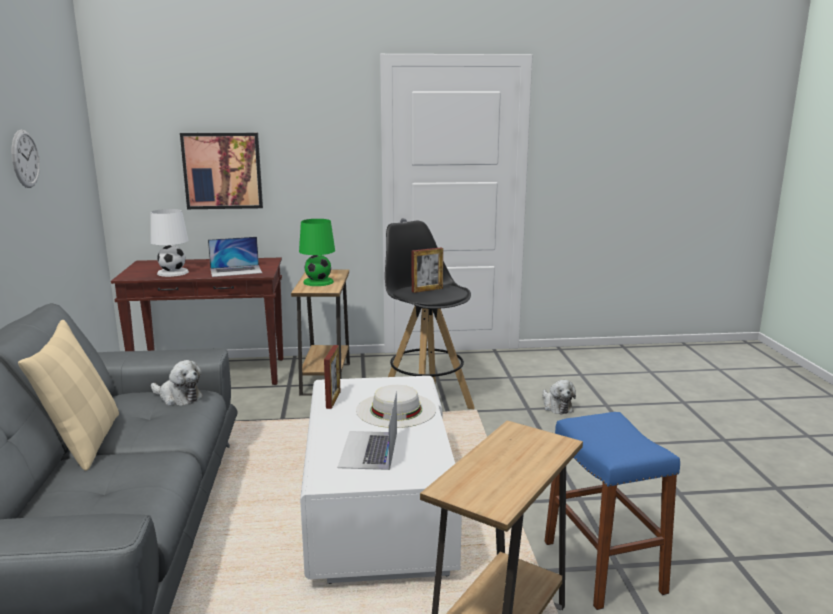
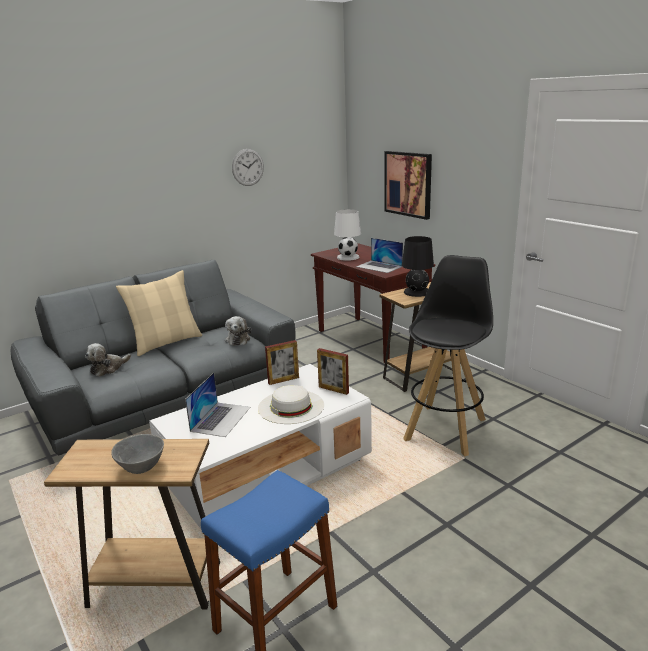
camera: 60 degrees right, 5 degrees up
(318, 282) = (416, 292): green table lamp -> black table lamp
(369, 449) = (221, 419): laptop -> laptop turned 135 degrees clockwise
(427, 290) = (446, 326): picture frame -> picture frame (333, 390)
(535, 461) = (141, 468): none -> grey bowl
(556, 406) = (538, 501): plush toy -> plush toy (108, 368)

